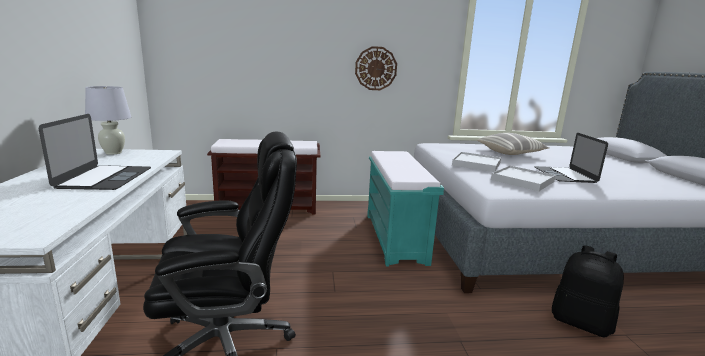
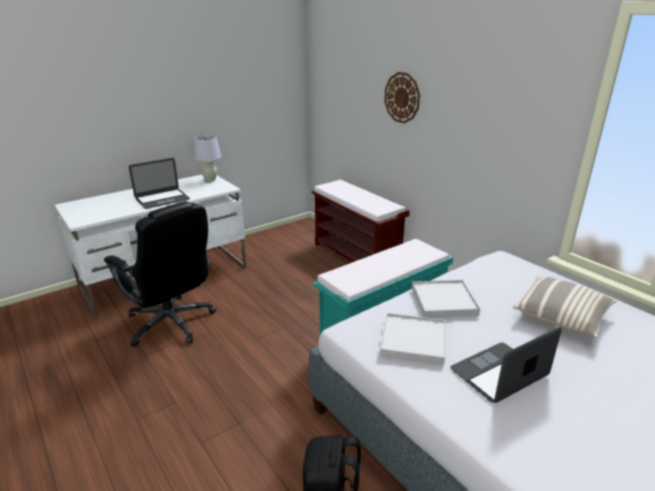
camera: 60 degrees right, 10 degrees up
(376, 68) = (469, 140): wall clock -> wall clock (402, 97)

